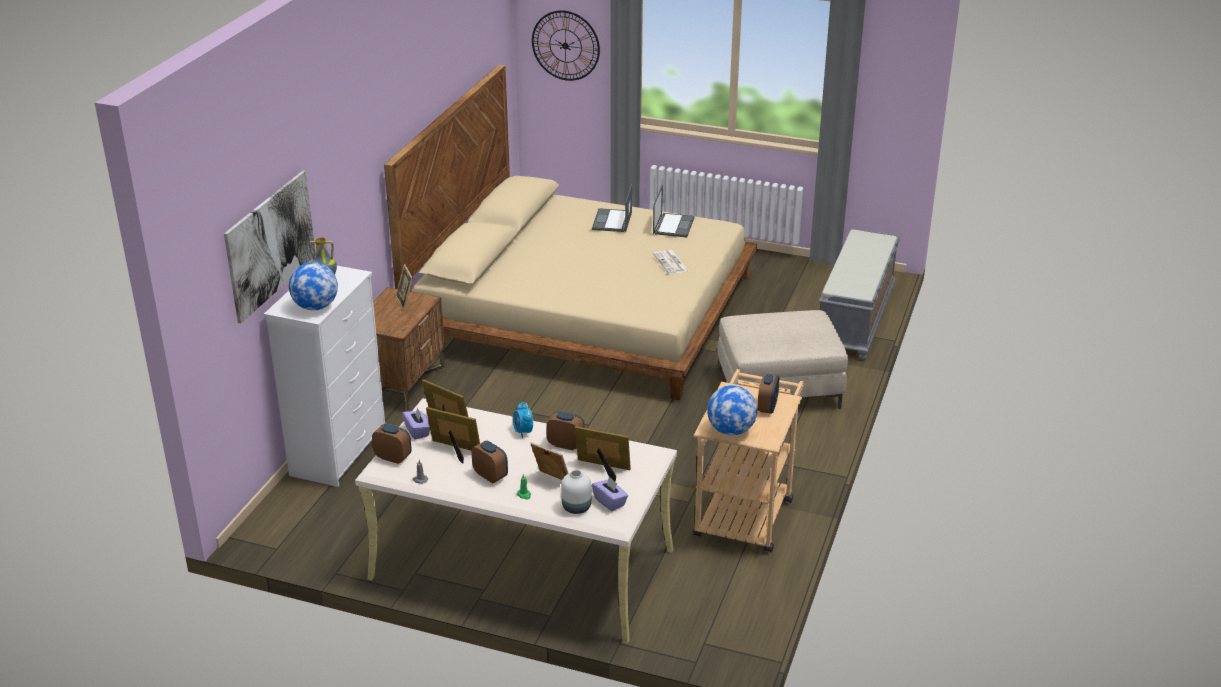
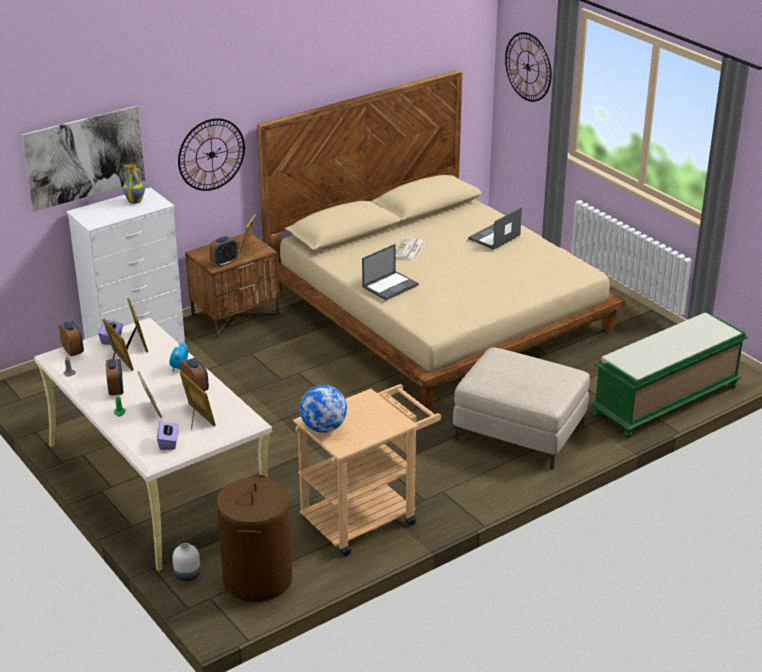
camera: 35 degrees right, 0 degrees up
(316, 307) = (103, 218): globe -> none
(355, 209) = (211, 154): none -> wall clock
(576, 508) = (141, 437): white vase -> white vase (187, 575)
(671, 263) = (498, 287): newspaper -> newspaper (410, 250)
(673, 225) = (541, 257): laptop -> laptop (390, 286)
(723, 607) = (258, 579): none -> brown laundry basket
(767, 407) = (377, 422): alarm clock -> alarm clock (224, 262)
(856, 320) = (665, 401): grey bench -> green bench

